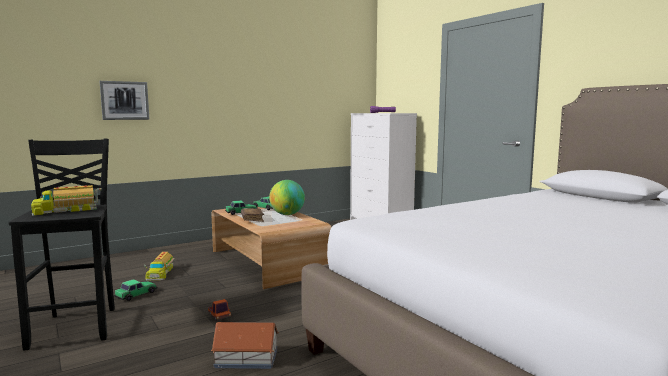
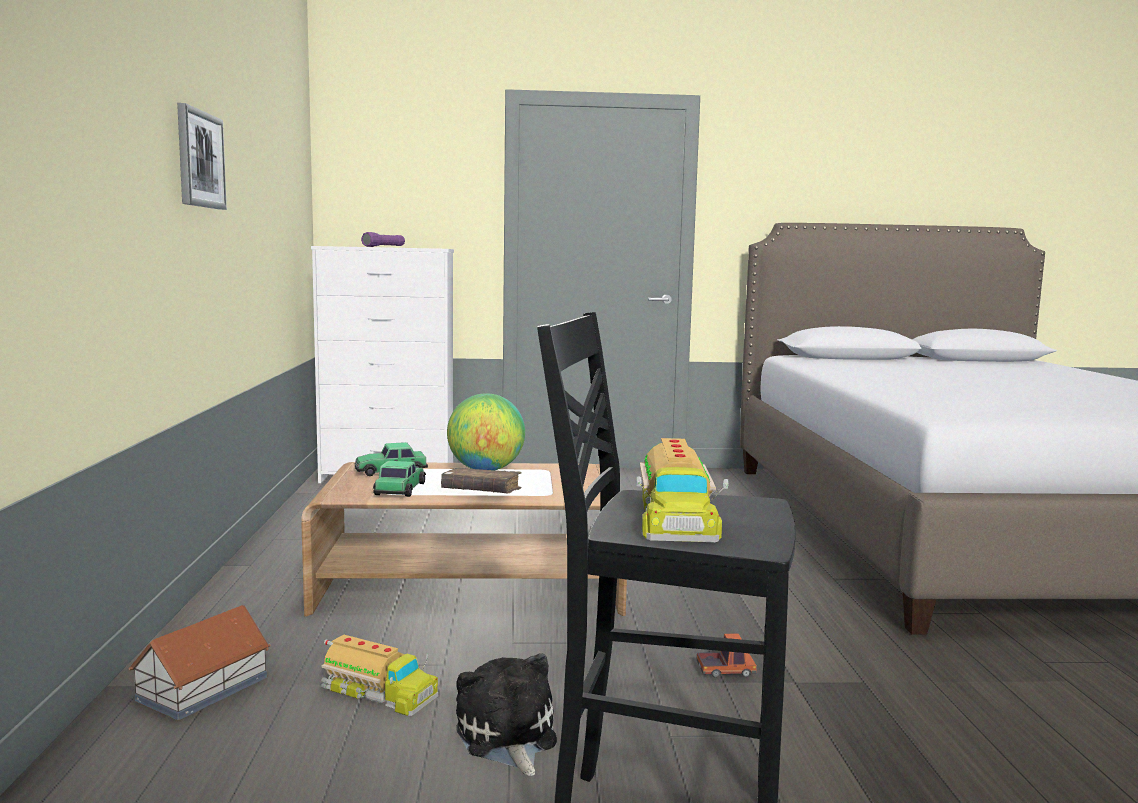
camera: 60 degrees left, 0 degrees up
(124, 100) = (55, 189): picture -> picture (199, 159)
(136, 294) = (507, 738): toy car -> plush toy
(246, 358) = (919, 679): toy house -> toy house (201, 688)

